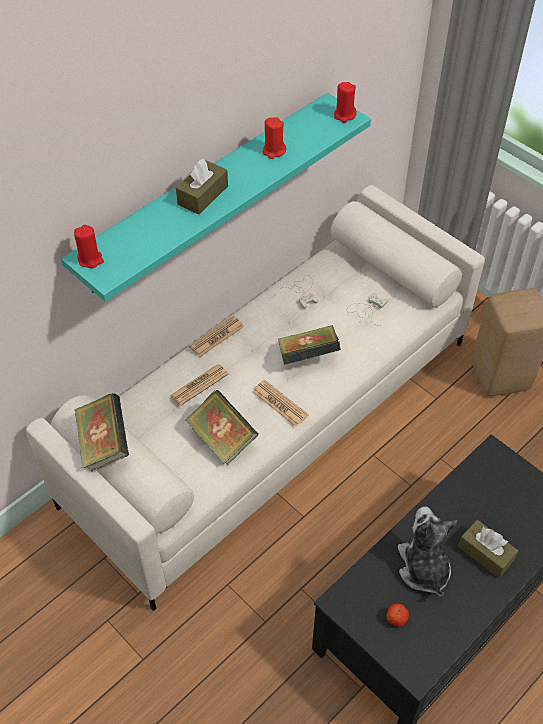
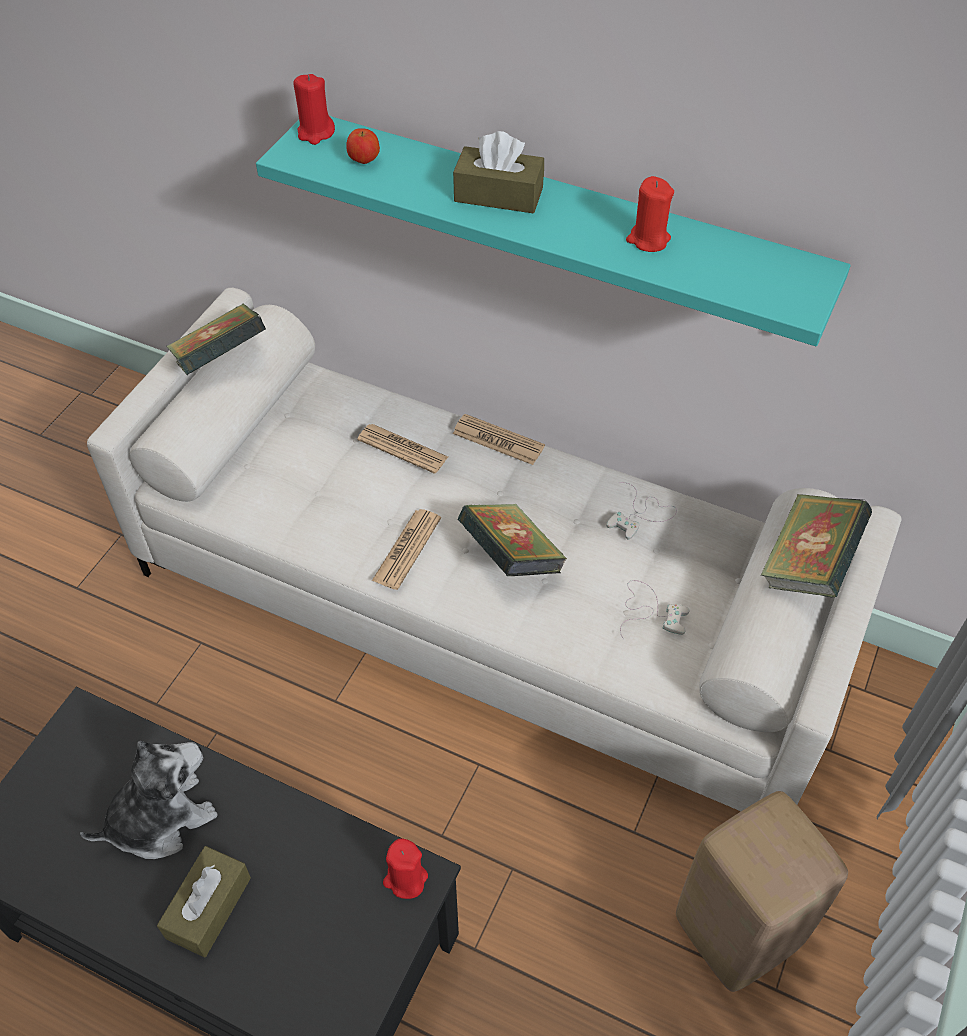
camera: 70 degrees right, 0 degrees up
(222, 439) = (319, 502): book -> book (808, 565)
(344, 115) = (801, 298): red candle -> red candle (405, 879)
(396, 619) = (64, 800): apple -> apple (364, 160)

